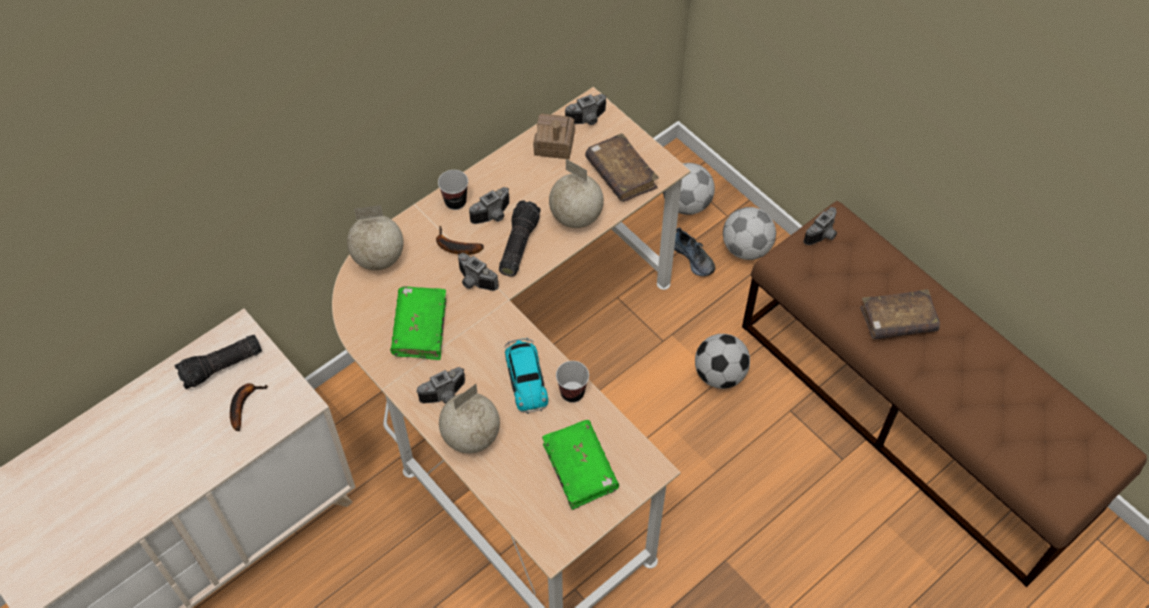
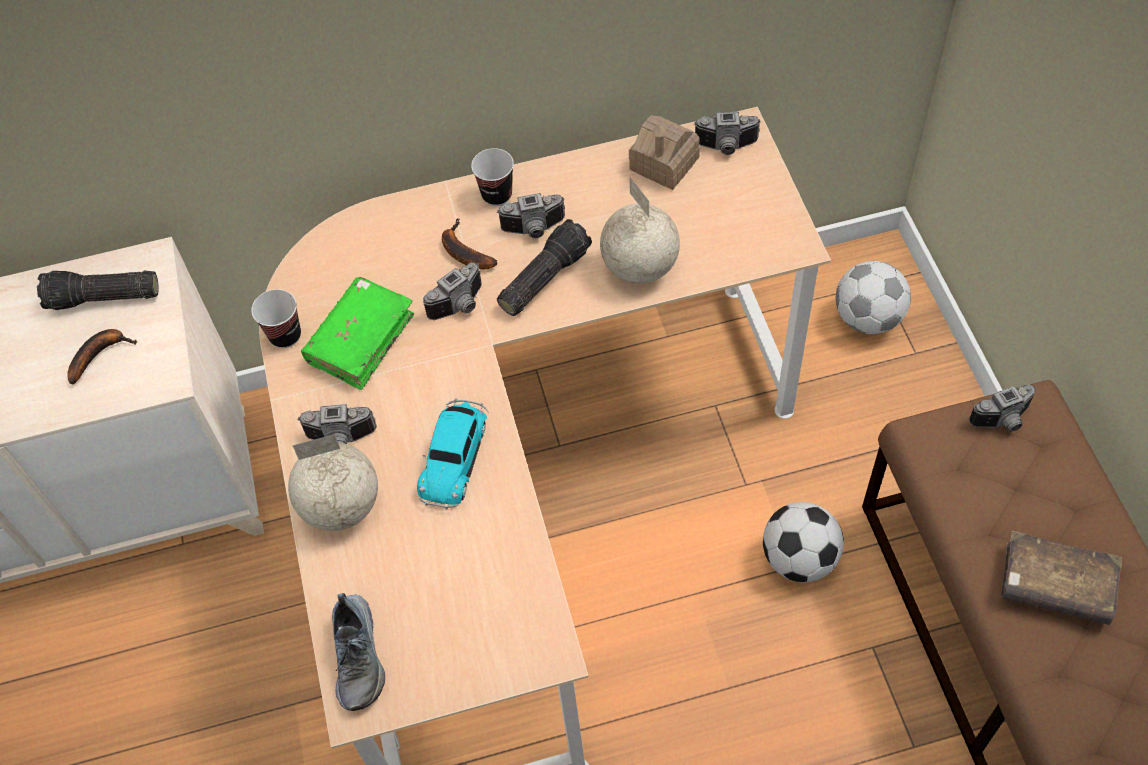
camera: 30 degrees right, 0 degrees up
(379, 258) = (364, 233): globe -> none
(474, 282) = (461, 306): camera -> camera turned 105 degrees counterclockwise
(572, 392) = (503, 501): cup -> cup (285, 336)
(580, 468) = (455, 610): green book -> none
(621, 174) = (731, 232): brown book -> none
(693, 257) = (841, 389): shoe -> shoe (359, 656)
(746, 248) = (921, 405): football -> none

